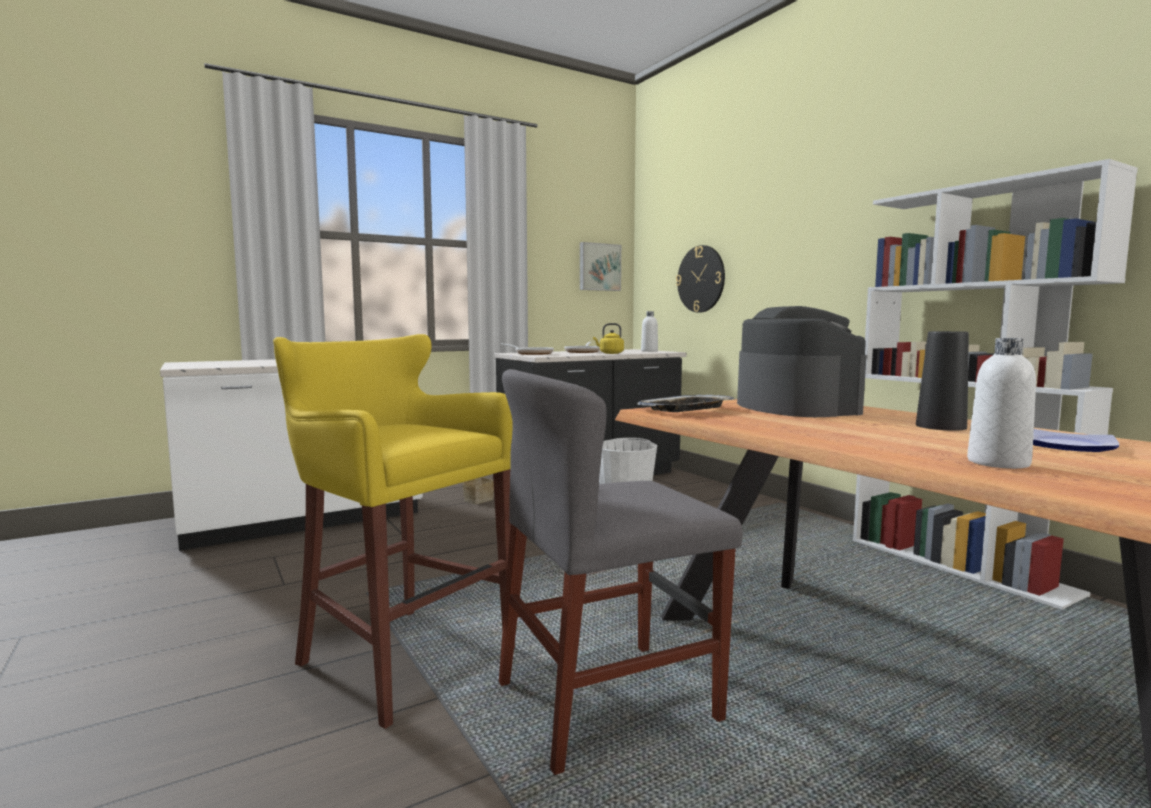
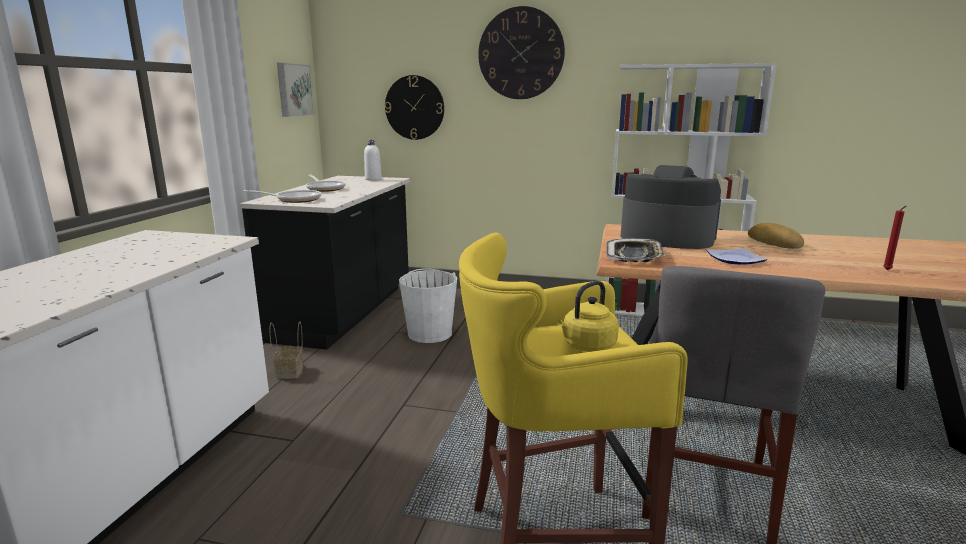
camera: 45 degrees left, 10 degrees up
(610, 353) = (364, 189): yellow kettle -> yellow kettle (587, 346)
(796, 208) = (521, 53): none -> wall clock
(940, 426) = (775, 242): black vase -> bread
(998, 463) = (887, 270): white bottle -> red candle
(1068, 446) = (854, 248): plate -> plate (736, 260)

